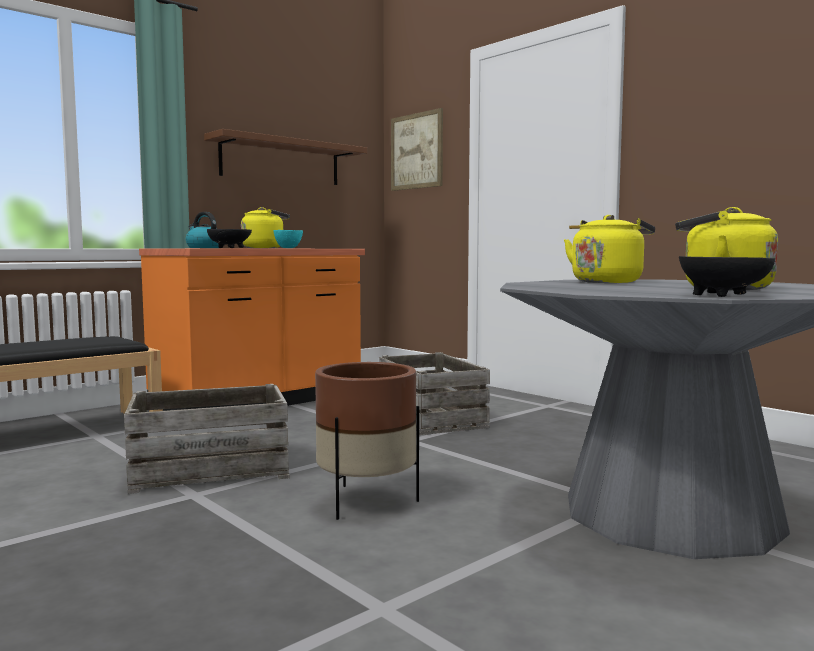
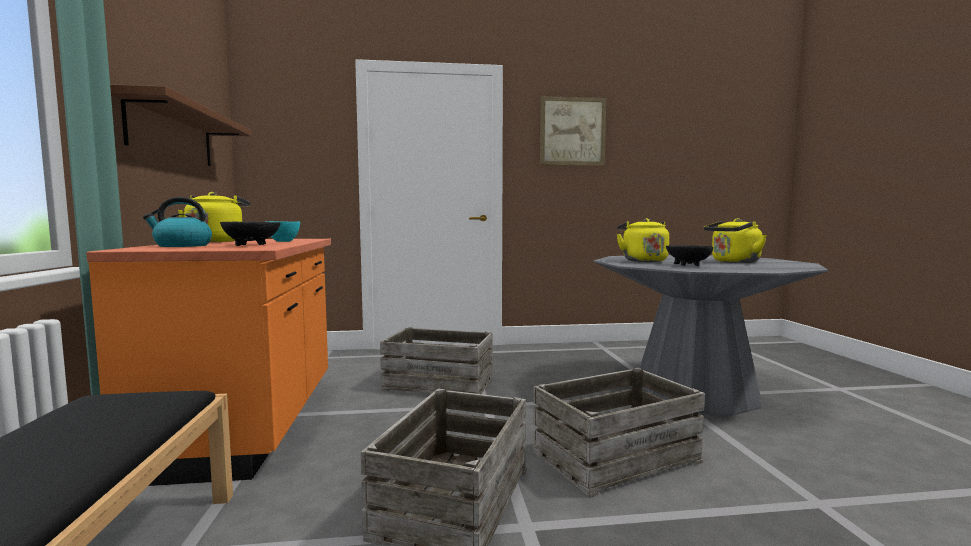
camera: 55 degrees left, 0 degrees up
(366, 501) = (615, 456): brown planter -> crate
(416, 151) = (286, 140): picture -> picture (572, 131)
(724, 295) = (796, 267): black bowl -> black bowl (689, 265)

